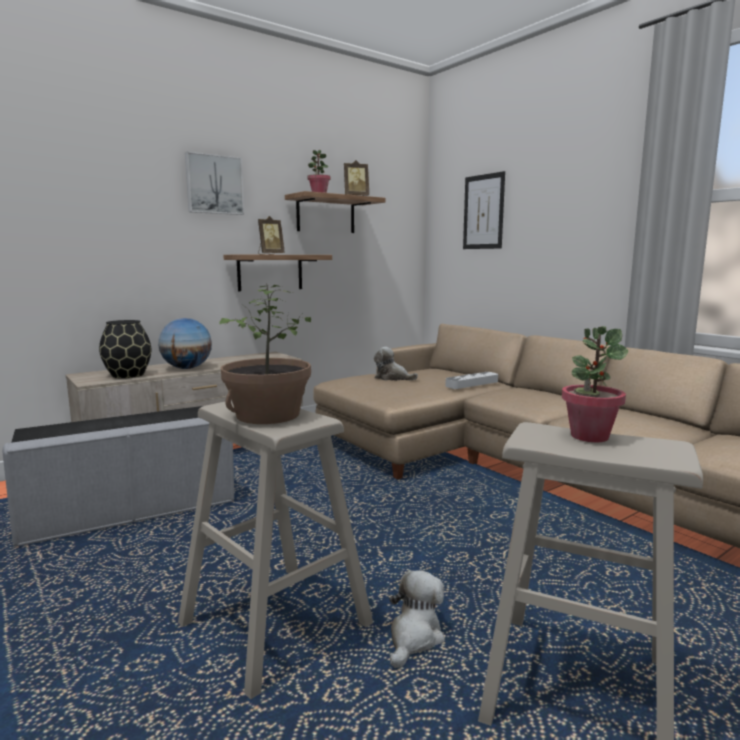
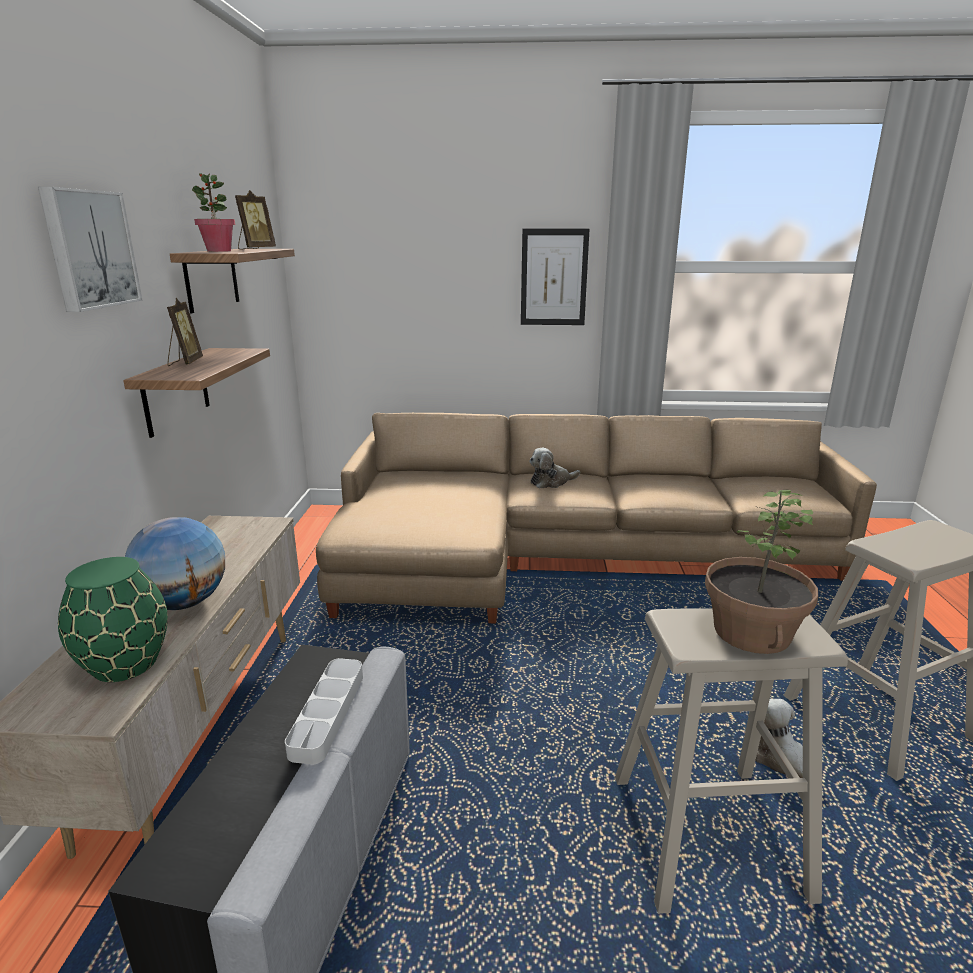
camera: 50 degrees left, 10 degrees up
(128, 375) = (124, 664): black vase -> green vase
(392, 378) = (403, 504): plush toy -> plush toy (551, 482)
(472, 384) = (488, 485): grey tray -> grey tray (328, 713)
(483, 212) = (391, 262): picture -> picture (554, 277)
(589, 436) = (903, 538): potted plant -> none

